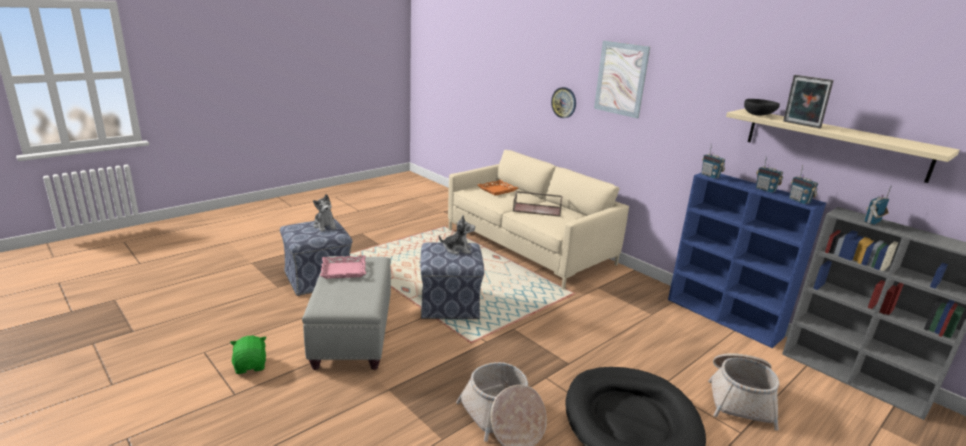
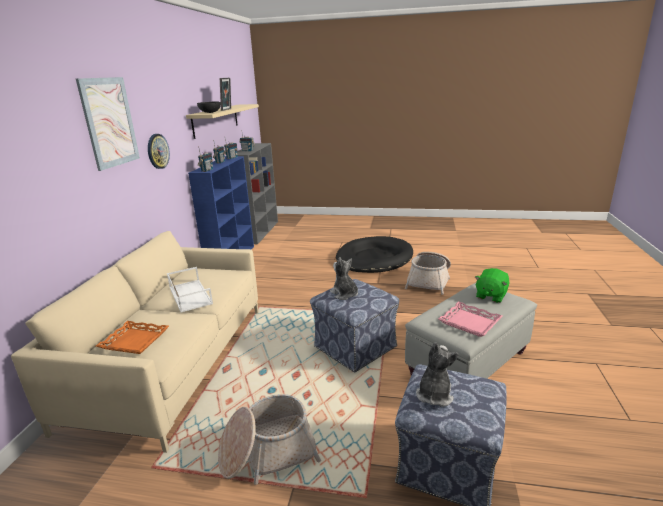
camera: 125 degrees left, 0 degrees up
(251, 366) = (578, 380): green plush toy -> green plush toy (490, 296)
(537, 209) = (189, 295): brown tray -> white tray
(564, 102) = (58, 186): wall clock -> wall clock (157, 151)
(740, 398) = (315, 245): basket -> basket (267, 451)

